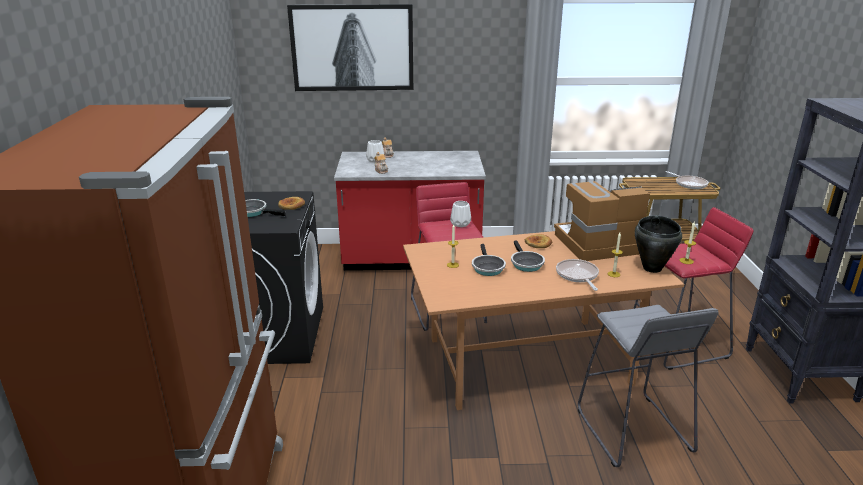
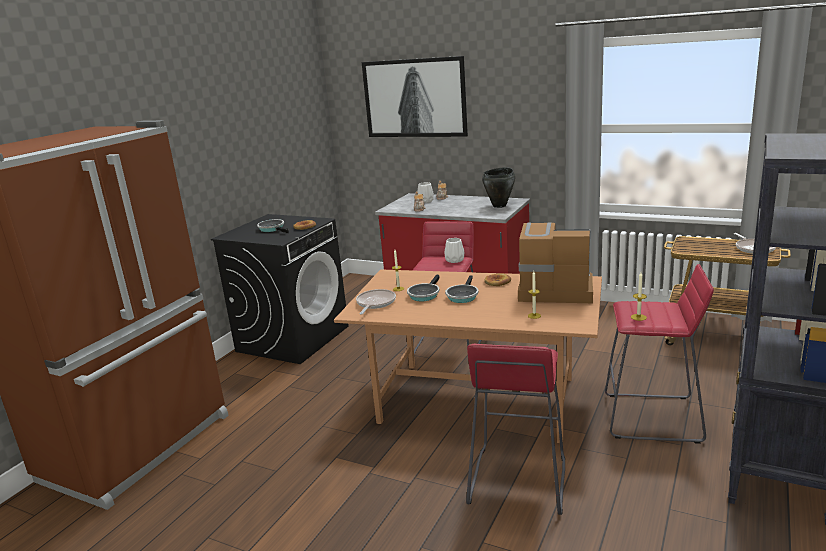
camera: 30 degrees right, 5 degrees down
(577, 276) = (496, 312): frying pan -> frying pan (375, 303)
(632, 431) = (517, 480): grey stool -> red stool
(652, 268) = (582, 316): black cooking pot -> black cooking pot (499, 206)

